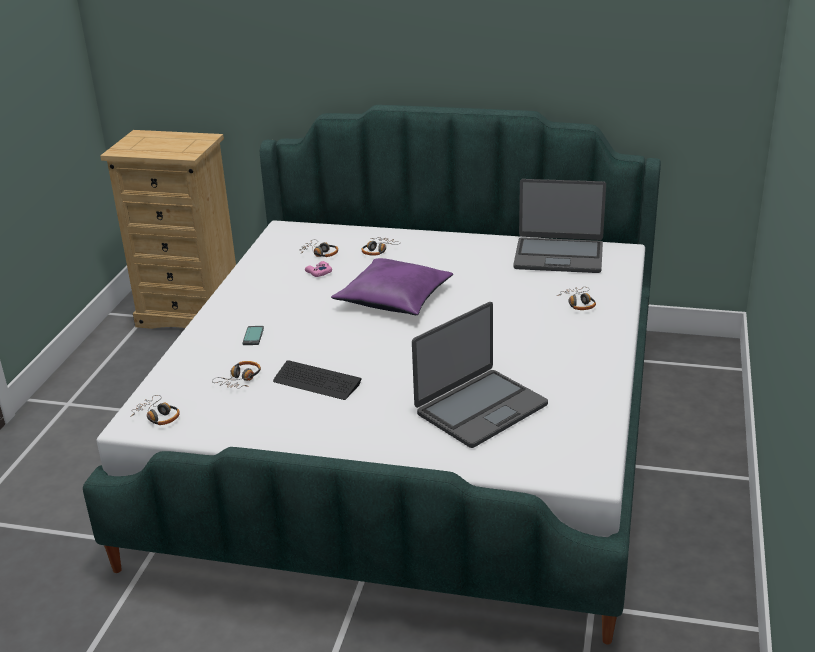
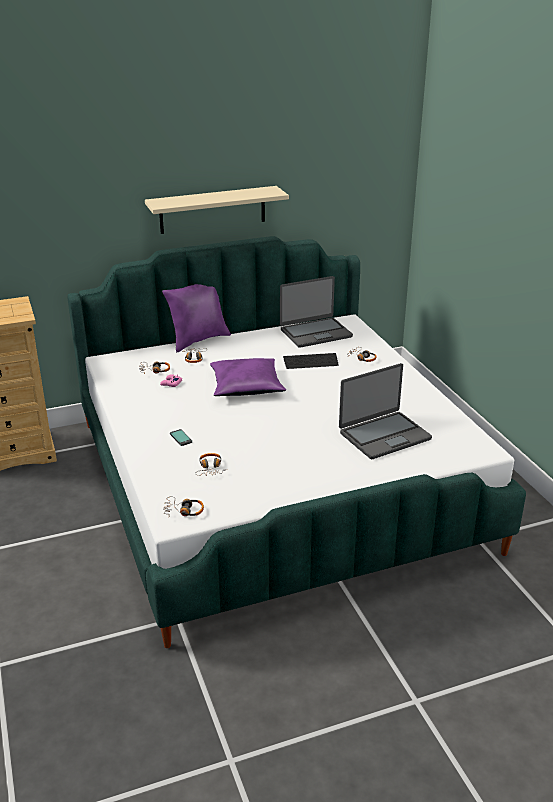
camera: 35 degrees left, 0 degrees up
(317, 382) = (264, 453): keyboard -> keyboard (310, 362)
(409, 230) = (198, 340): none -> purple pillow
(454, 62) = (212, 210): none -> beige shelf
(480, 409) = (384, 435): laptop -> laptop turned 45 degrees clockwise

